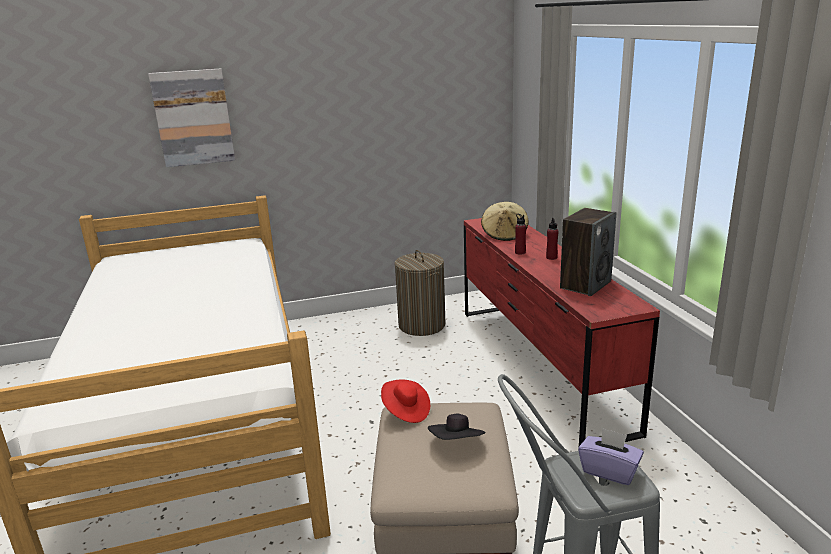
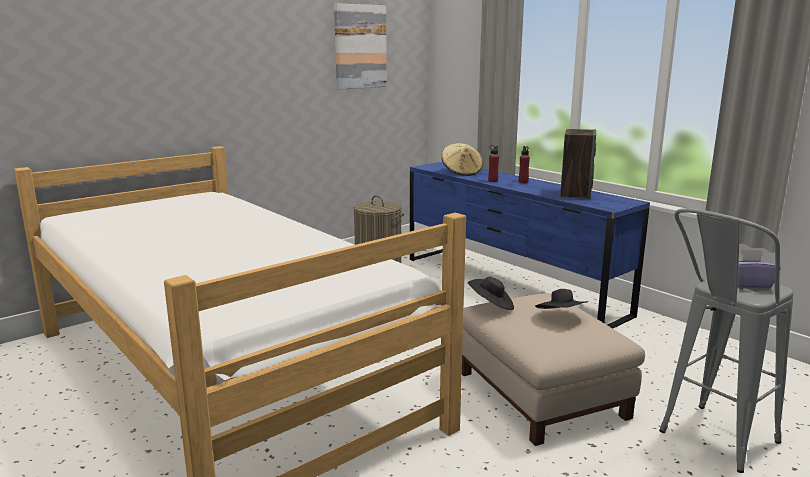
camera: 25 degrees left, 5 degrees down
(193, 118) = (148, 58): picture -> picture (360, 47)
(405, 411) = (491, 305): red hat -> black hat
(538, 365) = (509, 285): red dresser -> blue dresser

